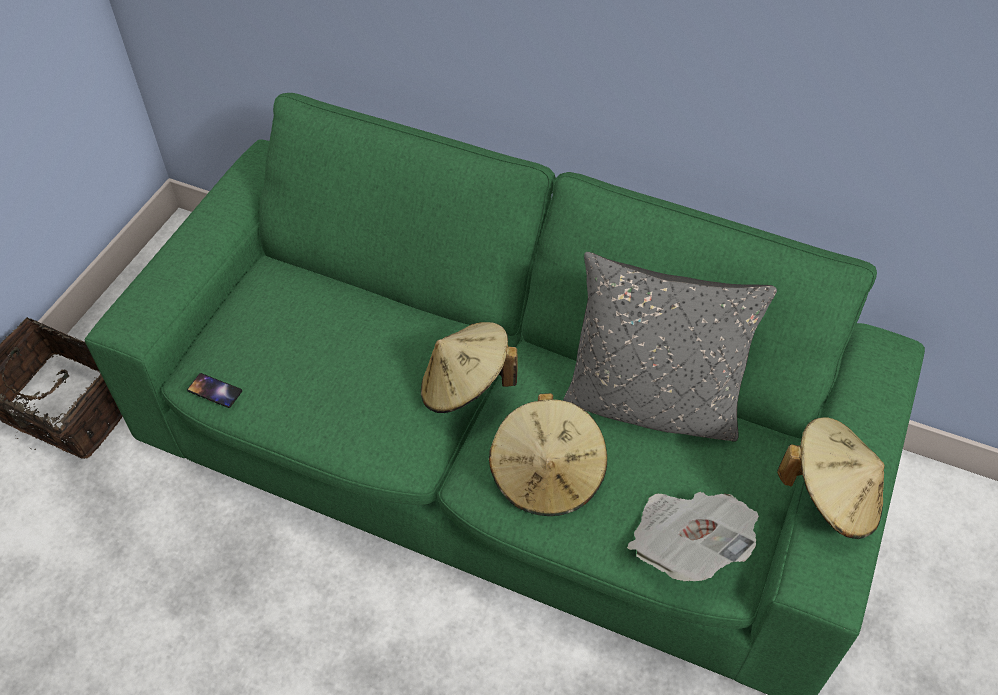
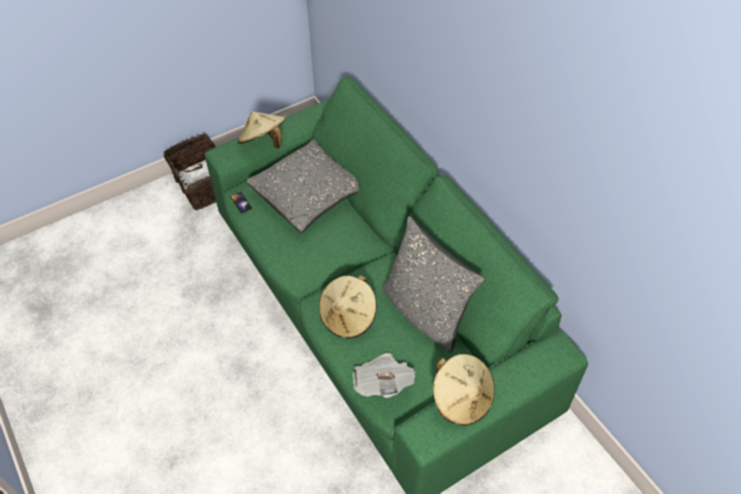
camera: 35 degrees right, 0 degrees up
(323, 322) = (308, 196): none -> grey pillow
(465, 387) = (346, 258): beige hat -> beige hat (263, 142)

